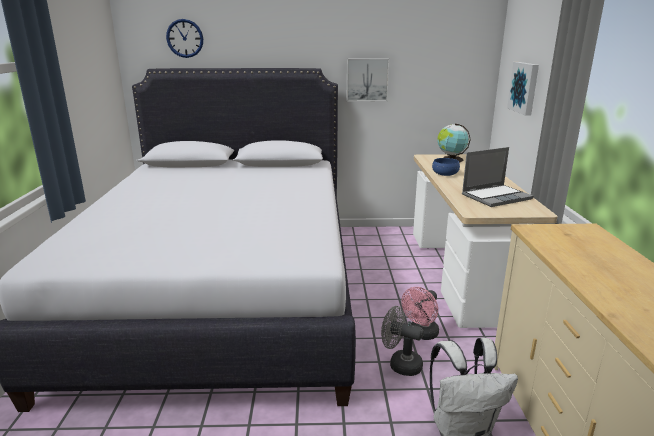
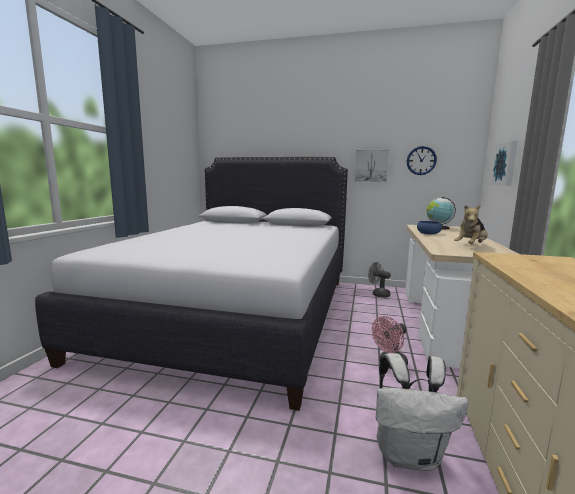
camera: 15 degrees right, 10 degrees down
(185, 38) = (242, 137): wall clock -> wall clock (421, 160)
(400, 364) = (361, 385): grey fan -> grey fan (378, 294)
(496, 197) = (471, 246): laptop -> plush toy

